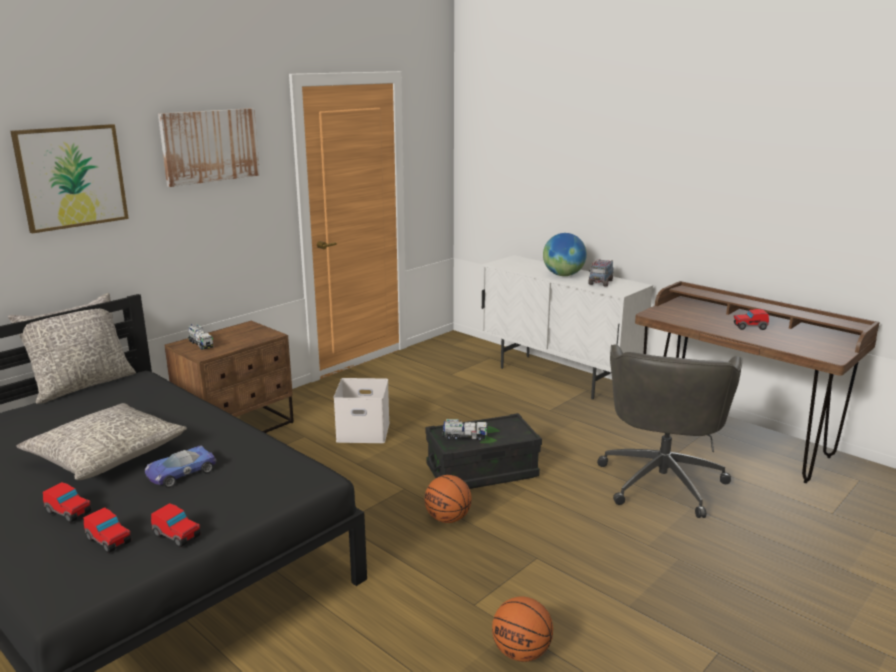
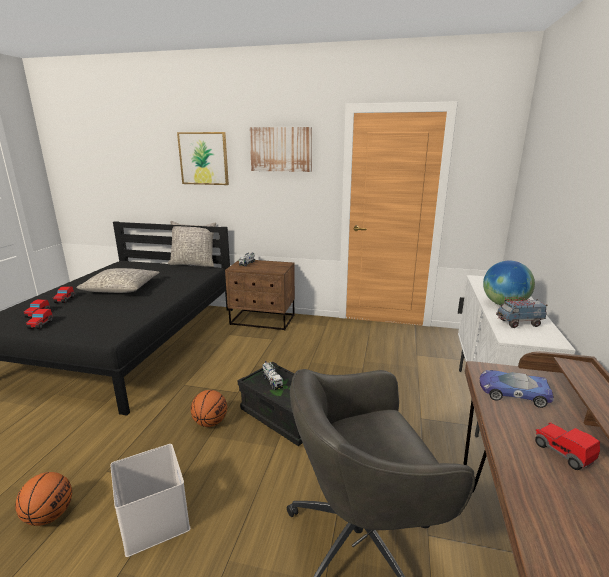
camera: 60 degrees right, 0 degrees up
(180, 473) = (108, 306): toy car -> toy car (512, 392)
(364, 431) = (297, 353): white storage box -> white storage box (156, 519)

